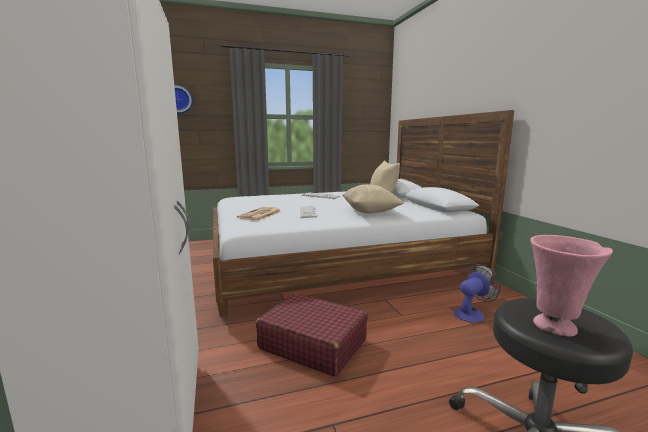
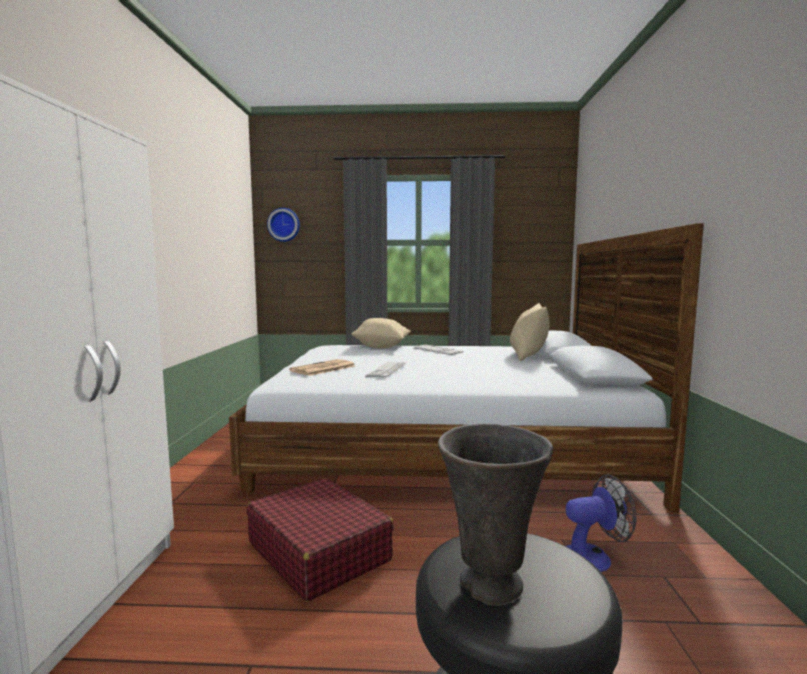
camera: 20 degrees right, 5 degrees down
(370, 212) = (472, 376): beige pillow -> beige pillow (382, 347)
(555, 327) = (491, 586): pink vase -> grey vase

